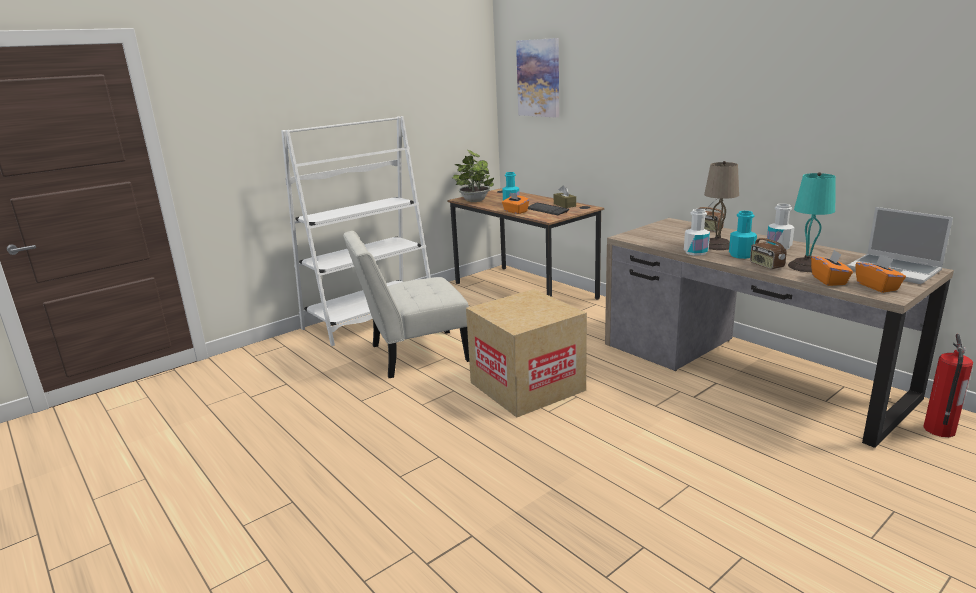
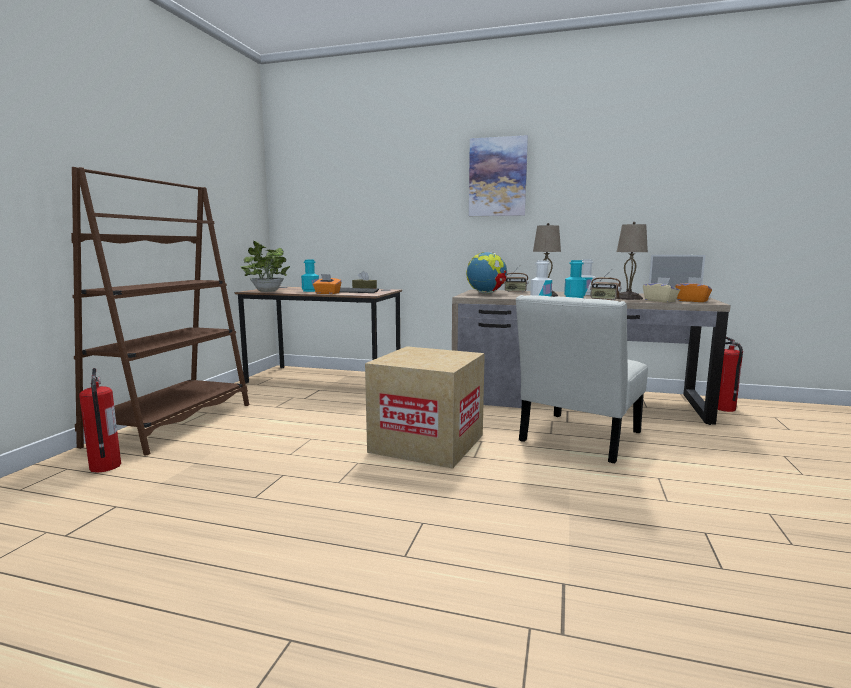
camera: 35 degrees left, 10 degrees down
(304, 349) = (105, 466): none -> fire extinguisher
(370, 320) = (173, 424): white bookcase -> brown bookcase
(413, 354) = (269, 443): white chair -> white chair (577, 439)
(539, 78) = (321, 177): picture -> picture (497, 177)
(663, 231) = (486, 293): none -> globe
(807, 266) = (628, 298): turquoise table lamp -> beige table lamp
(829, 280) = (660, 301): orange tissue box -> beige tissue box

